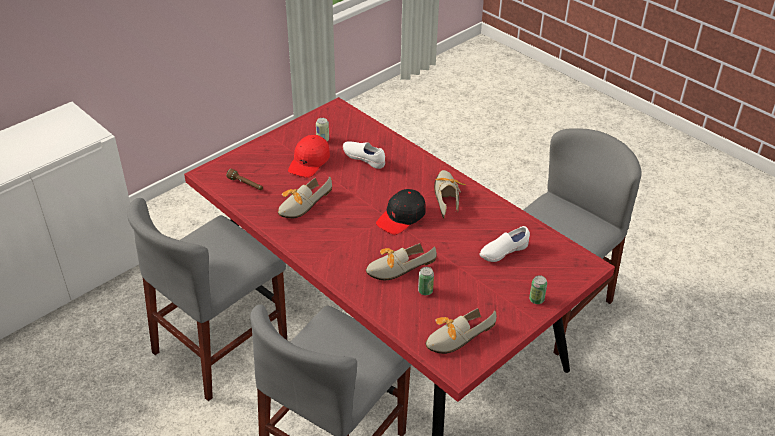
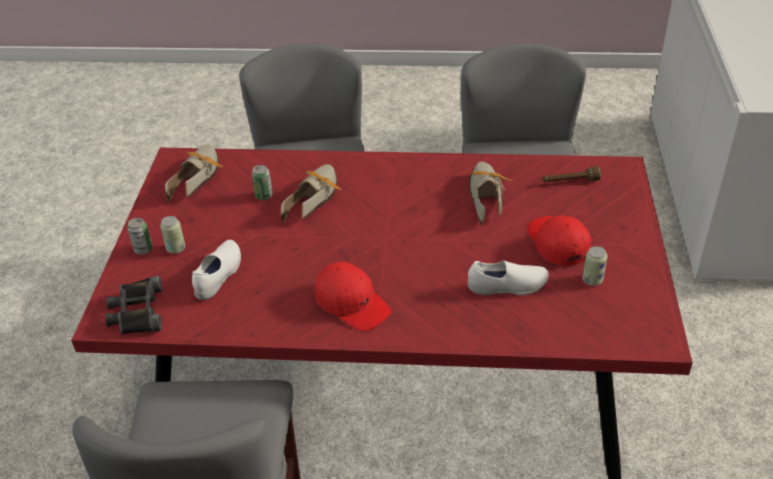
camera: 140 degrees right, 0 degrees up
(401, 217) = (371, 247): black cap -> none
(446, 196) = (352, 303): shoe -> red cap
(515, 287) = (176, 248): none -> can
(567, 260) = (136, 312): none -> black binoculars

